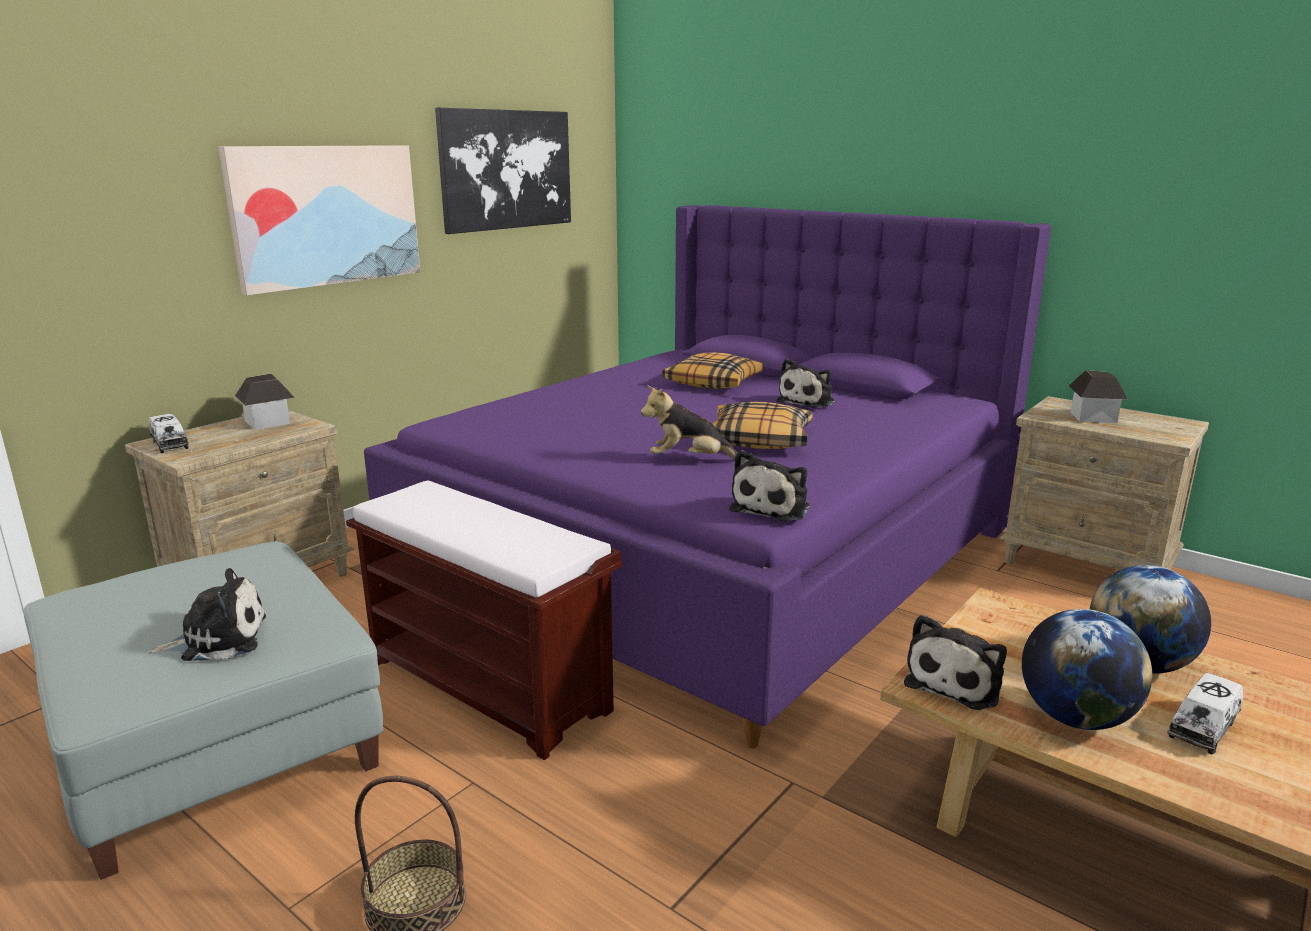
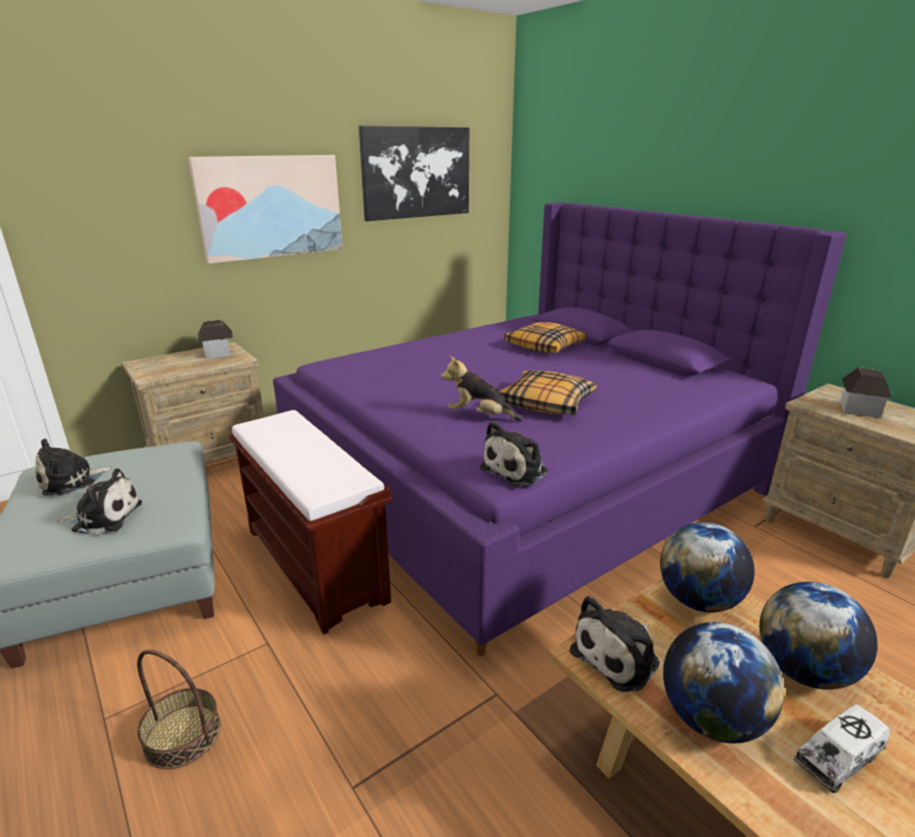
camera: 15 degrees right, 5 degrees up
(170, 444) = (147, 364): toy truck -> none
(808, 401) = (610, 370): plush toy -> plush toy (71, 481)
(1008, 621) = (698, 600): none -> globe

